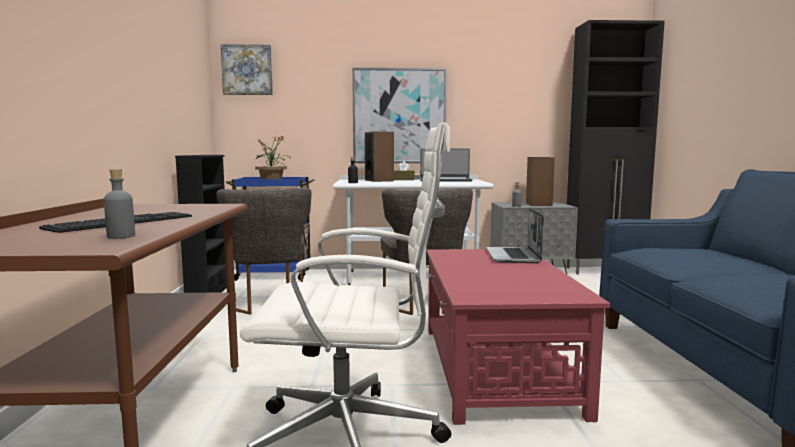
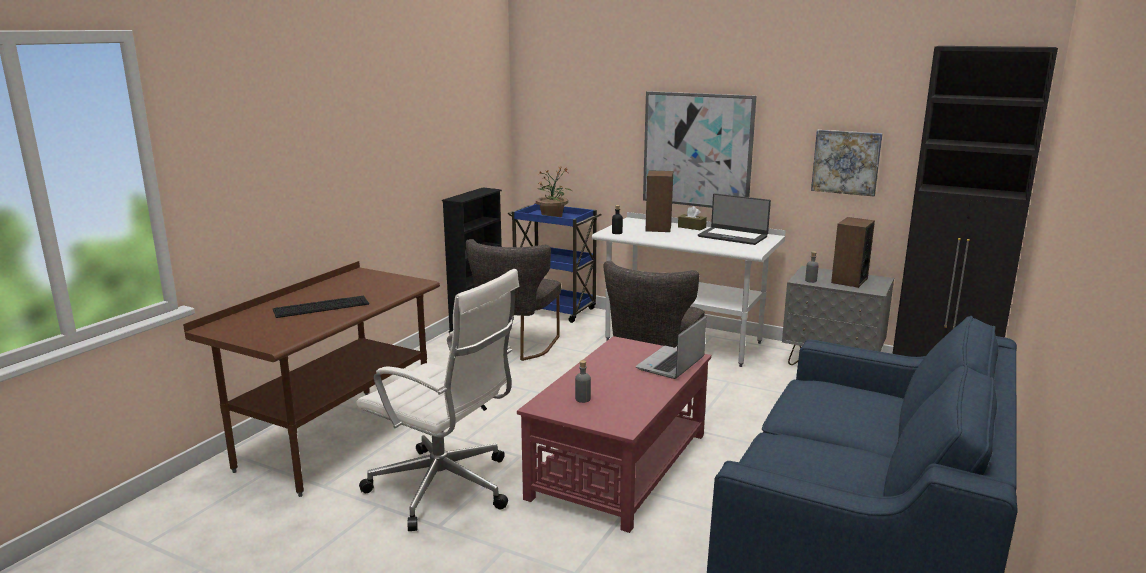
camera: 30 degrees right, 10 degrees up
(121, 236) = (297, 330): grey bottle -> grey bottle (582, 399)
(247, 70) = (542, 89): picture -> picture (846, 162)

